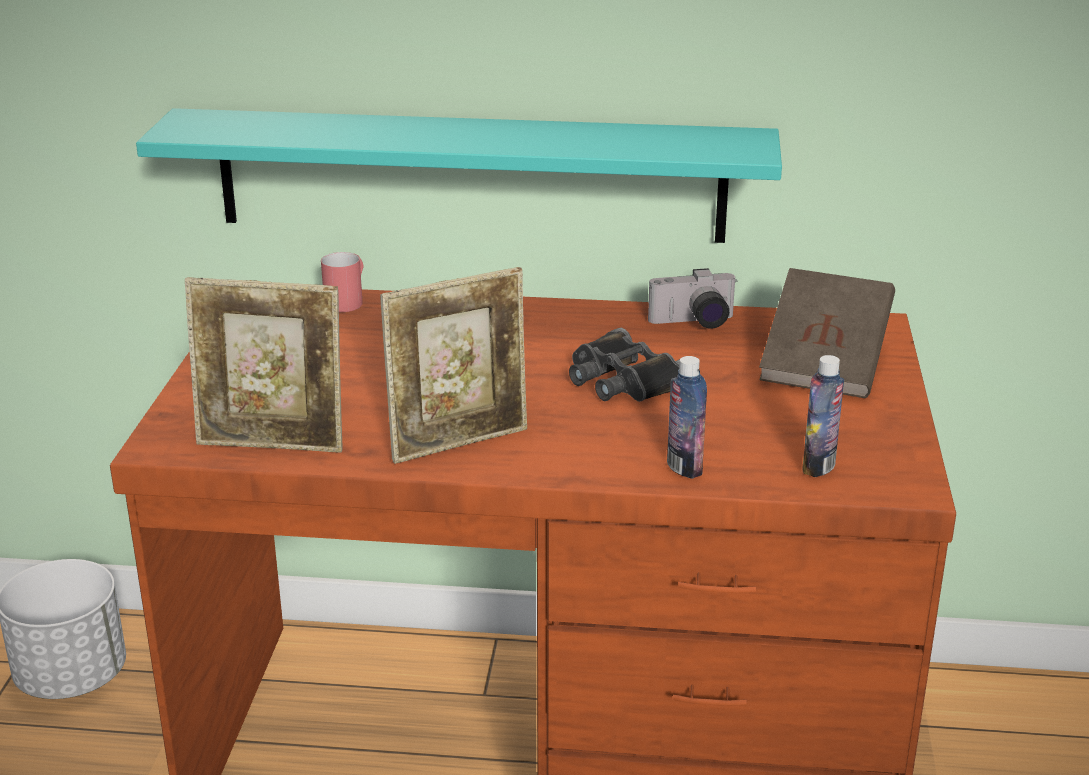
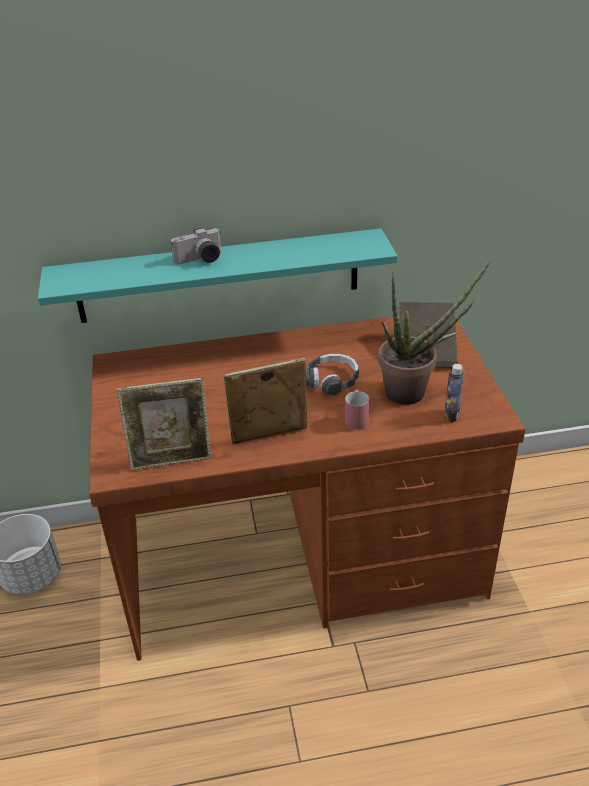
camera: 15 degrees left, 10 degrees up
(348, 300) = (161, 355): red mug -> red mug (356, 418)
(459, 442) = (269, 438): picture frame -> picture frame turned 150 degrees counterclockwise
(623, 380) = (332, 380): black binoculars -> headphones
(684, 467) = (388, 430): bottle -> none
(694, 323) = (350, 335): camera -> camera (200, 260)
(766, 421) = (414, 392): none -> potted plant

